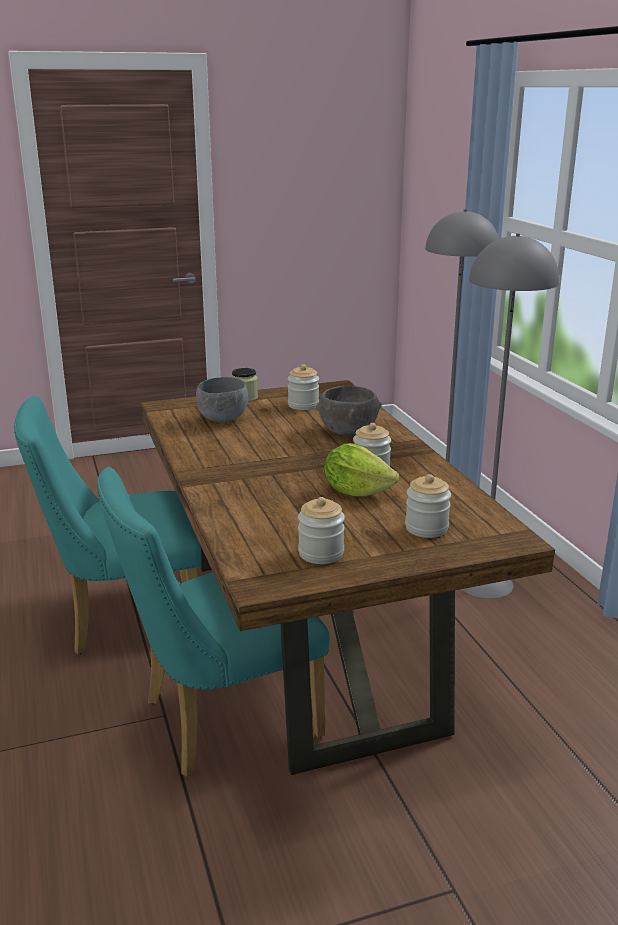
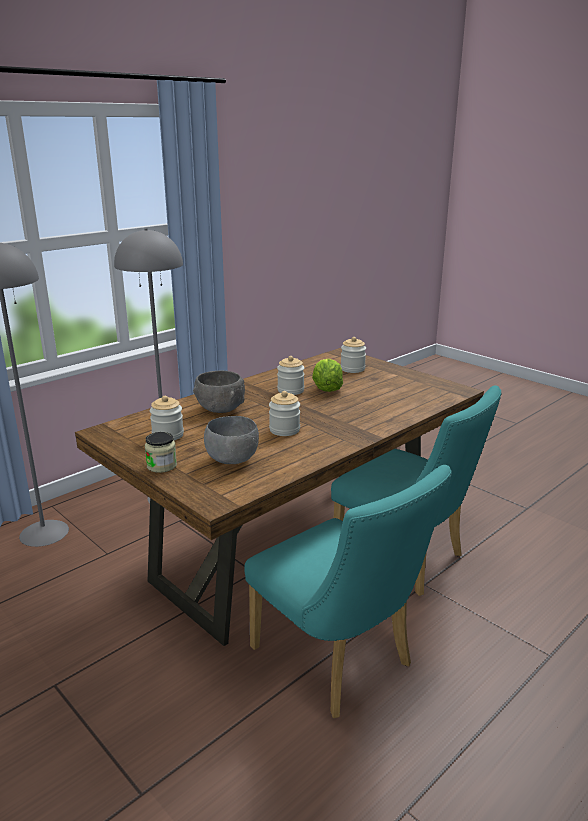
camera: 115 degrees left, 0 degrees up
(321, 553) = (411, 384): jar -> jar (284, 430)

